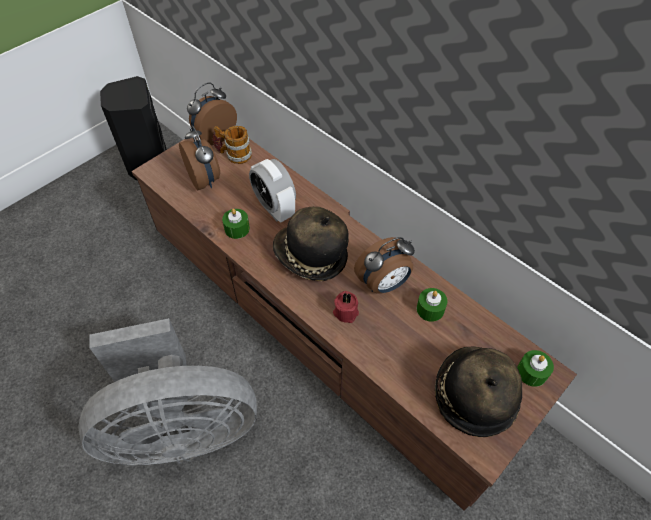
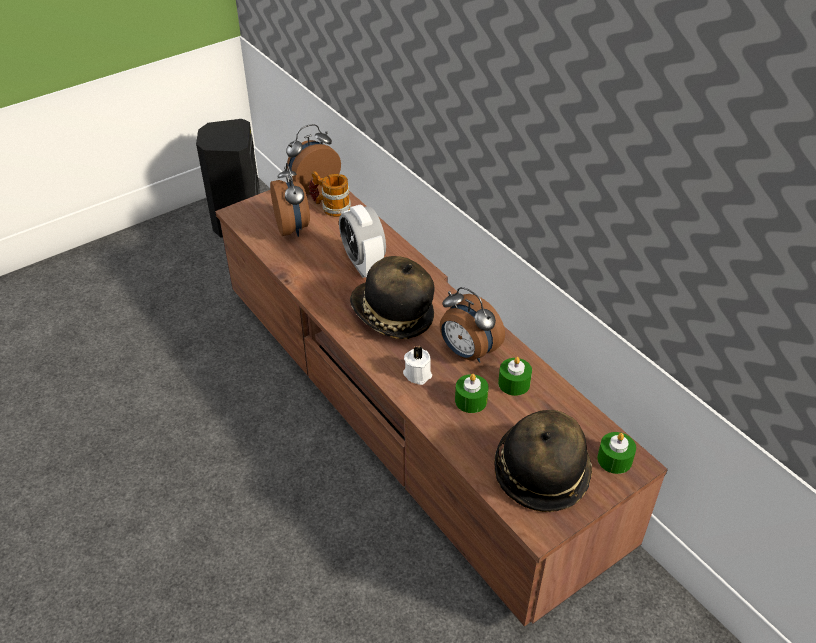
camera: 10 degrees right, 10 degrees down
(181, 428) = (217, 498): grey fan -> none
(237, 229) = (317, 279): green candle -> green candle (471, 400)
(346, 311) = (418, 373): red candle -> white candle
(383, 284) = (467, 352): alarm clock -> alarm clock turned 60 degrees clockwise

